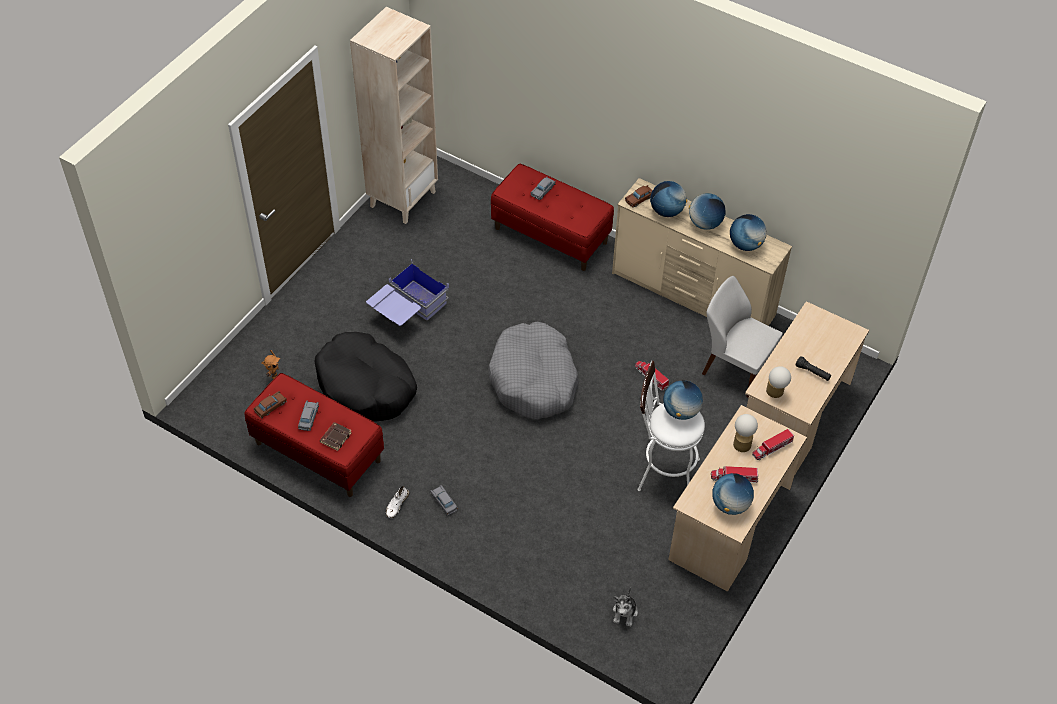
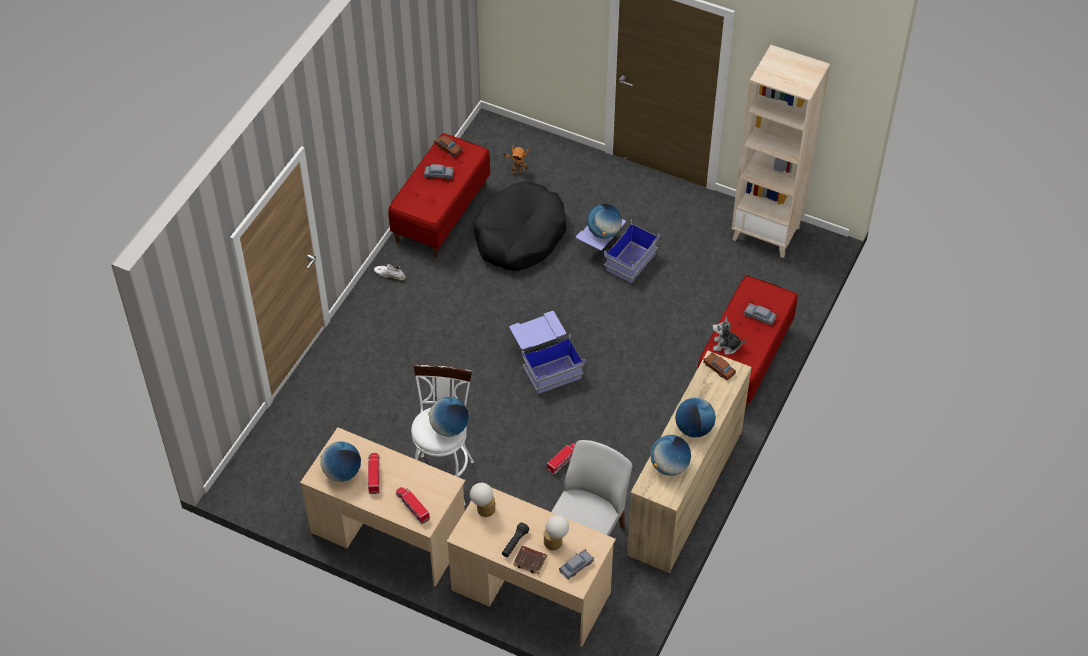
camera: 85 degrees right, 0 degrees up
(335, 437) = (419, 195): brown book -> brown book (530, 561)
(444, 502) = (395, 308): grey toy car -> grey toy car (576, 566)
(533, 380) = (545, 362): grey dog bed -> blue storage box
(625, 612) = (285, 452): plush toy -> plush toy (726, 345)
(666, 211) = (705, 393): globe -> globe (604, 232)
(742, 442) = (417, 481): table lamp -> table lamp (555, 542)

